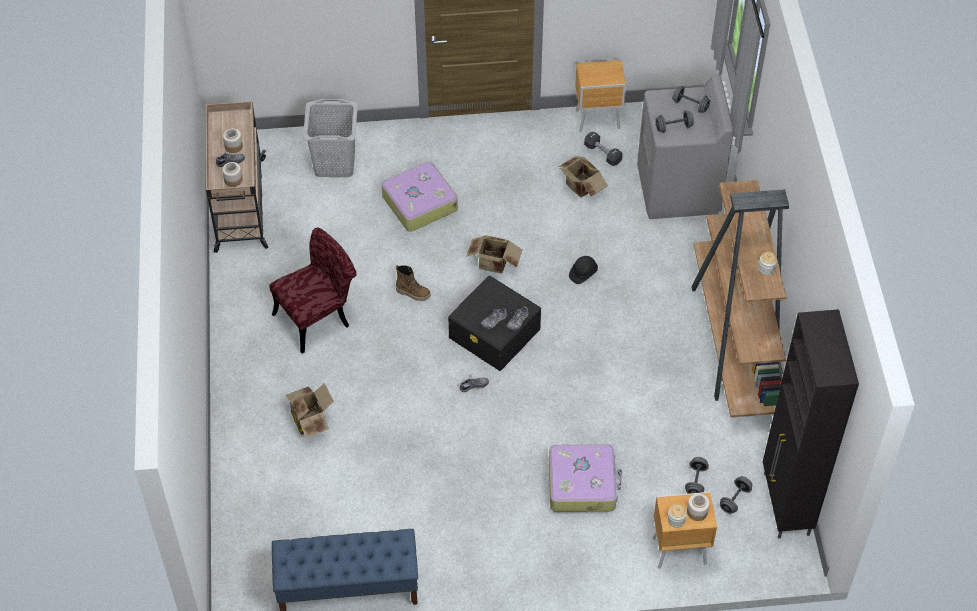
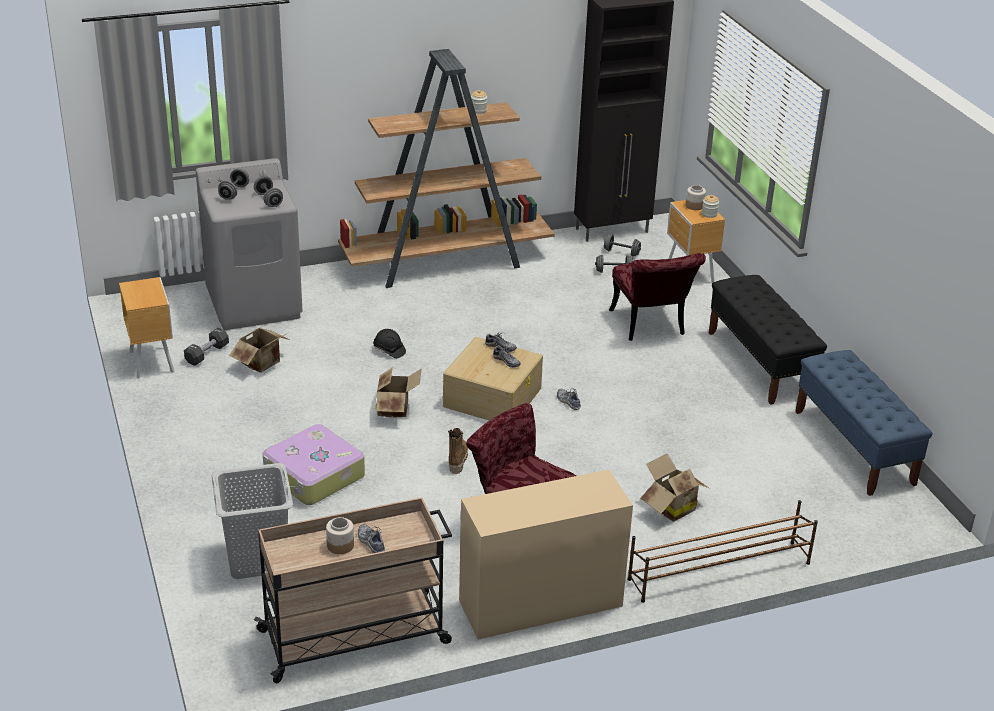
camera: 105 degrees left, 20 degrees down
(228, 429) = (718, 571): none -> brown shoe rack
(233, 180) = (404, 533): jar -> none
(234, 310) = (540, 604): none -> beige desk
(495, 333) = (493, 396): black storage box -> beige storage box
(498, 559) = (760, 363): none -> black bench
(582, 484) = (650, 327): suitcase -> red chair

